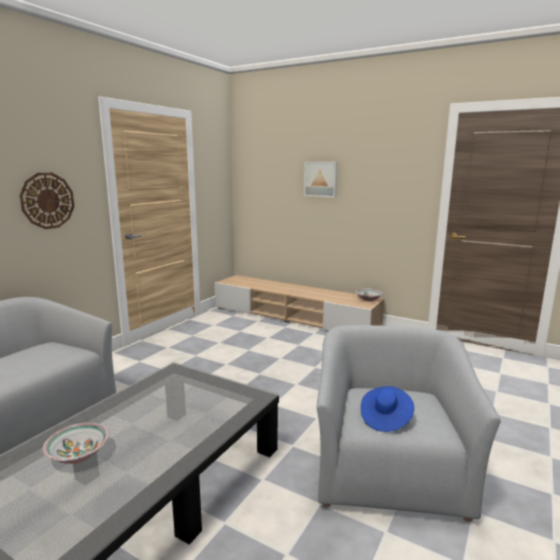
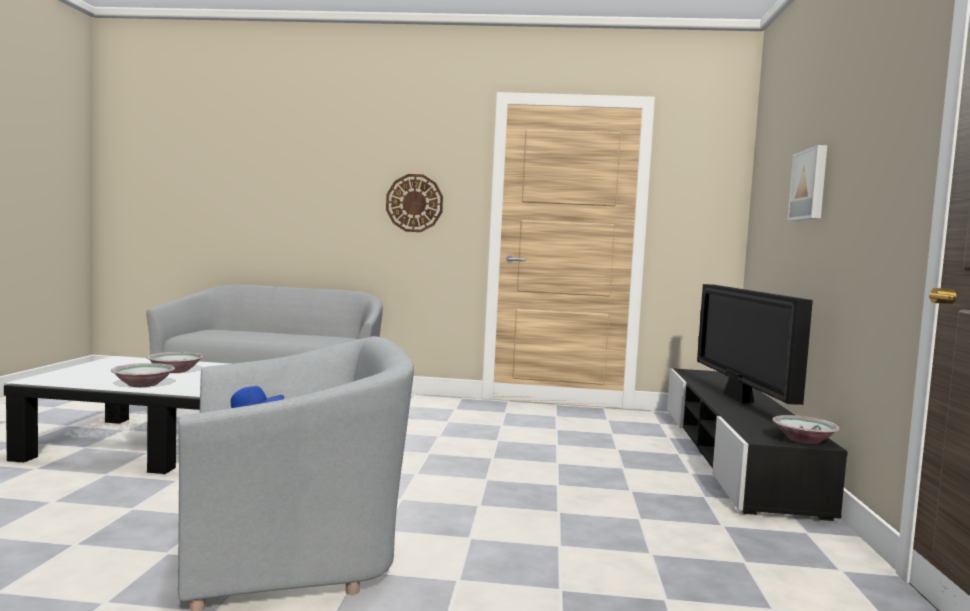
camera: 65 degrees right, 10 degrees down
(141, 477) = (143, 384): none -> bowl
(294, 317) = (733, 454): beige tv stand -> black tv stand
(297, 290) = (738, 400): none -> television

